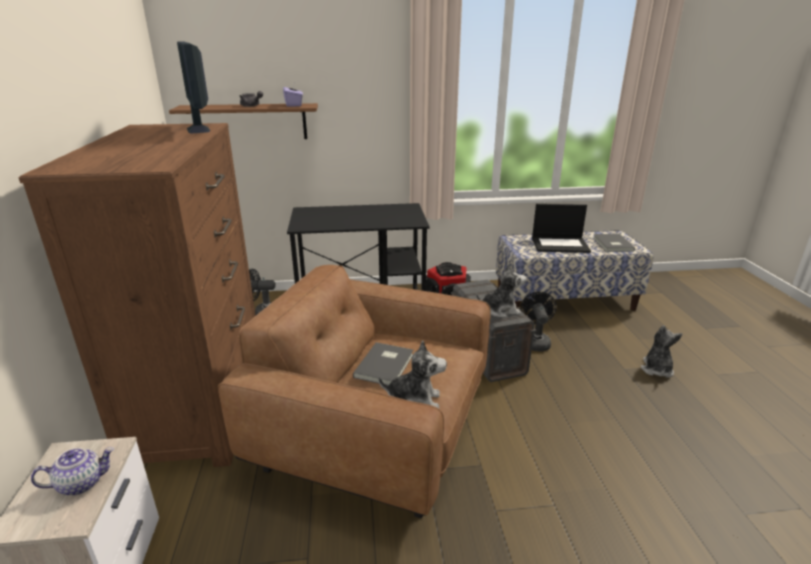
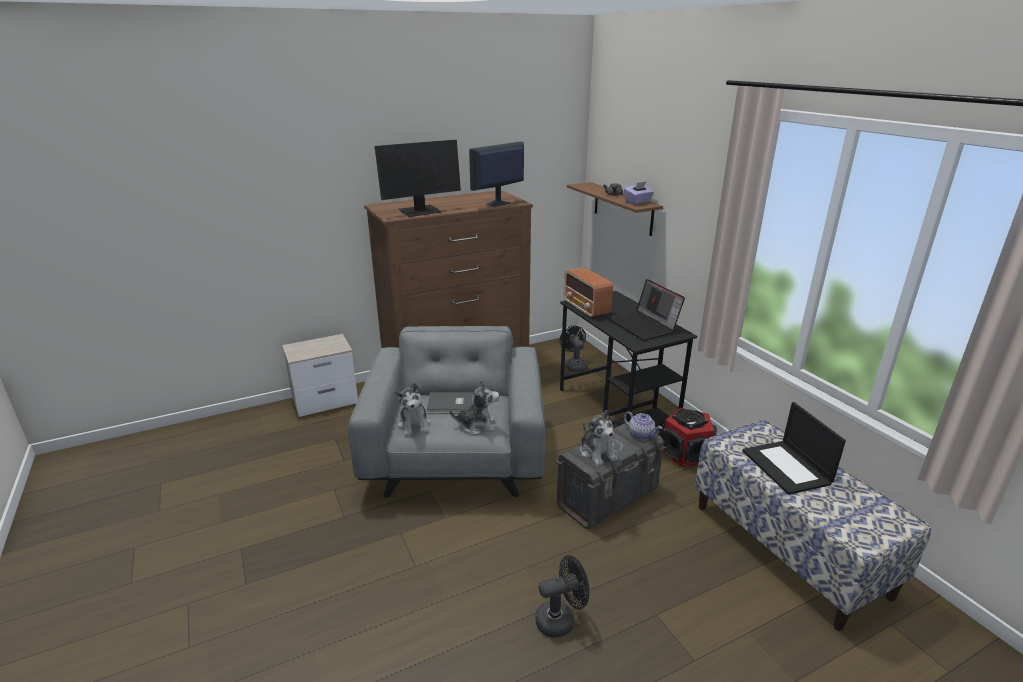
camera: 70 degrees right, 0 degrees up
(81, 483) = (317, 350): teapot -> teapot (641, 435)
(159, 154) = (420, 212): none -> monitor
(320, 225) = (586, 308): none -> radio
(374, 434) = (456, 457): brown armchair -> grey armchair
(384, 213) = (644, 326): none -> laptop
(535, 342) = (657, 530): black fan -> black fan (561, 619)
(612, 244) = (846, 515): grey book -> none
(656, 369) = (679, 649): plush toy -> plush toy (477, 425)

